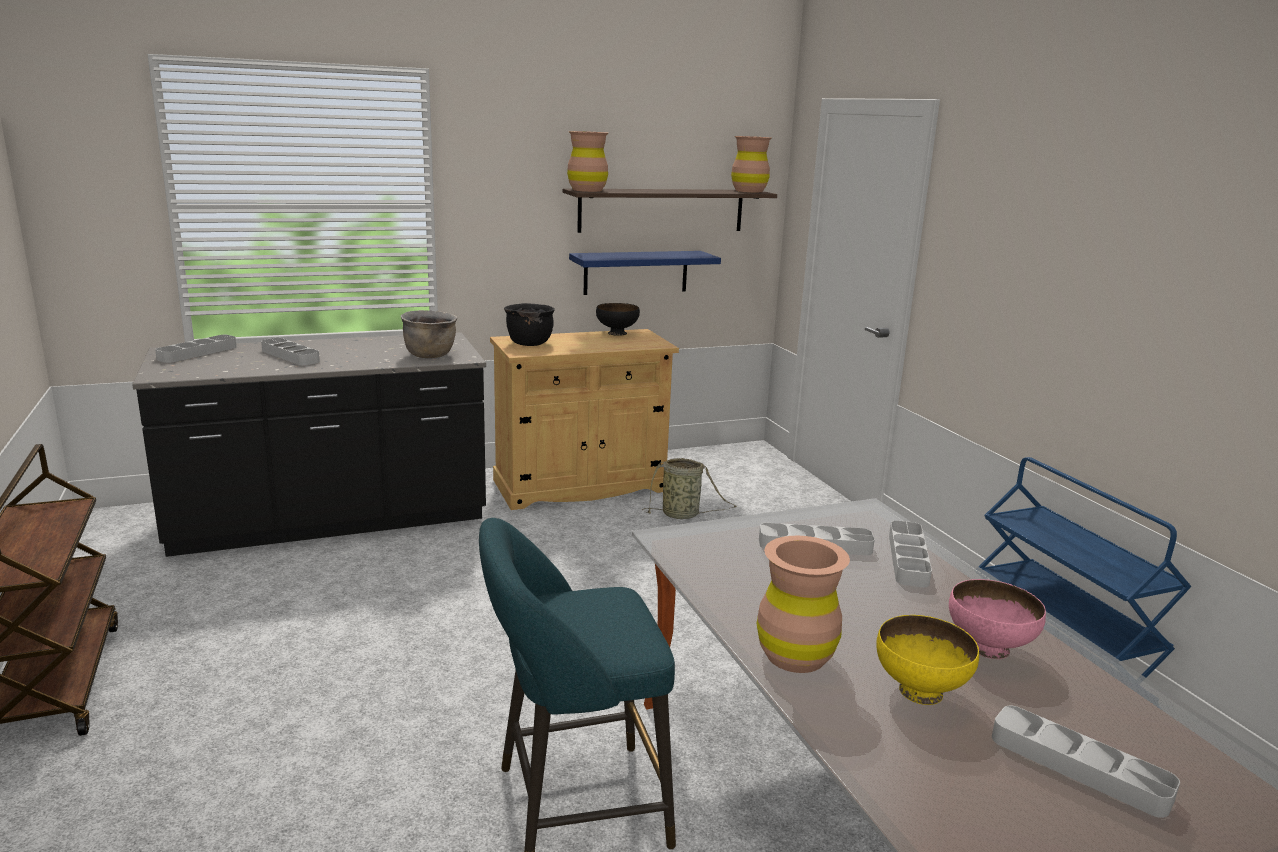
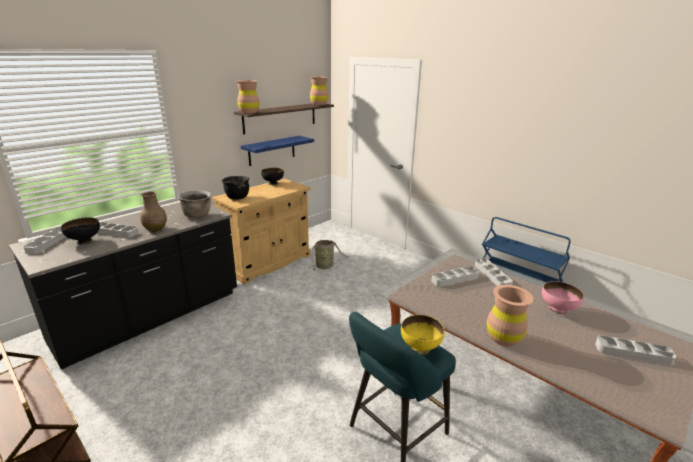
camera: 25 degrees left, 5 degrees up
(240, 360) = (85, 241): none -> black bowl
(349, 361) = (156, 229): none -> brown vase
(919, 691) = (558, 338): yellow bowl -> yellow bowl (420, 348)

